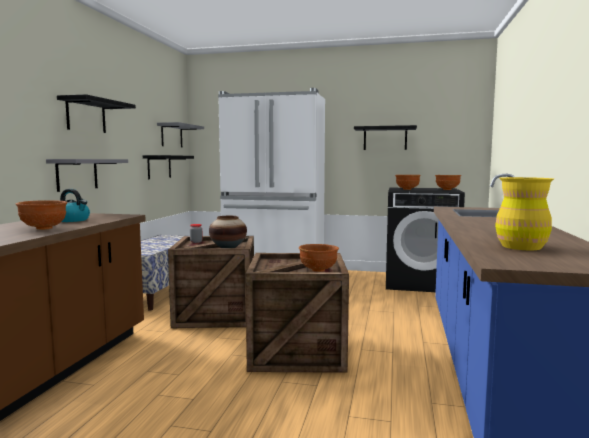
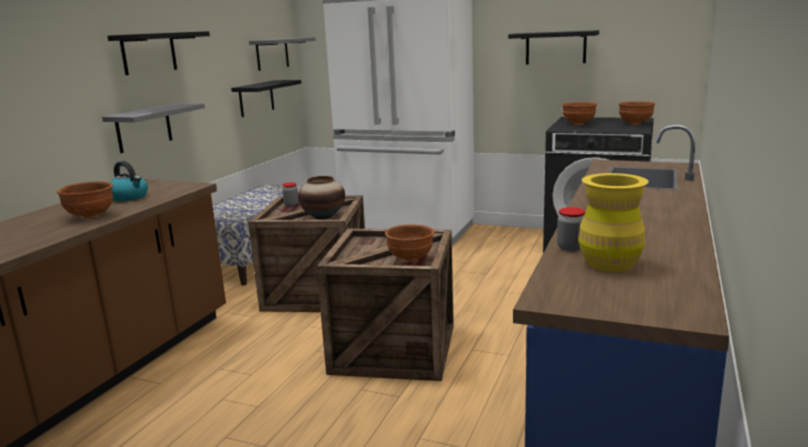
camera: 10 degrees right, 10 degrees up
(479, 240) = (570, 248): none -> jar

